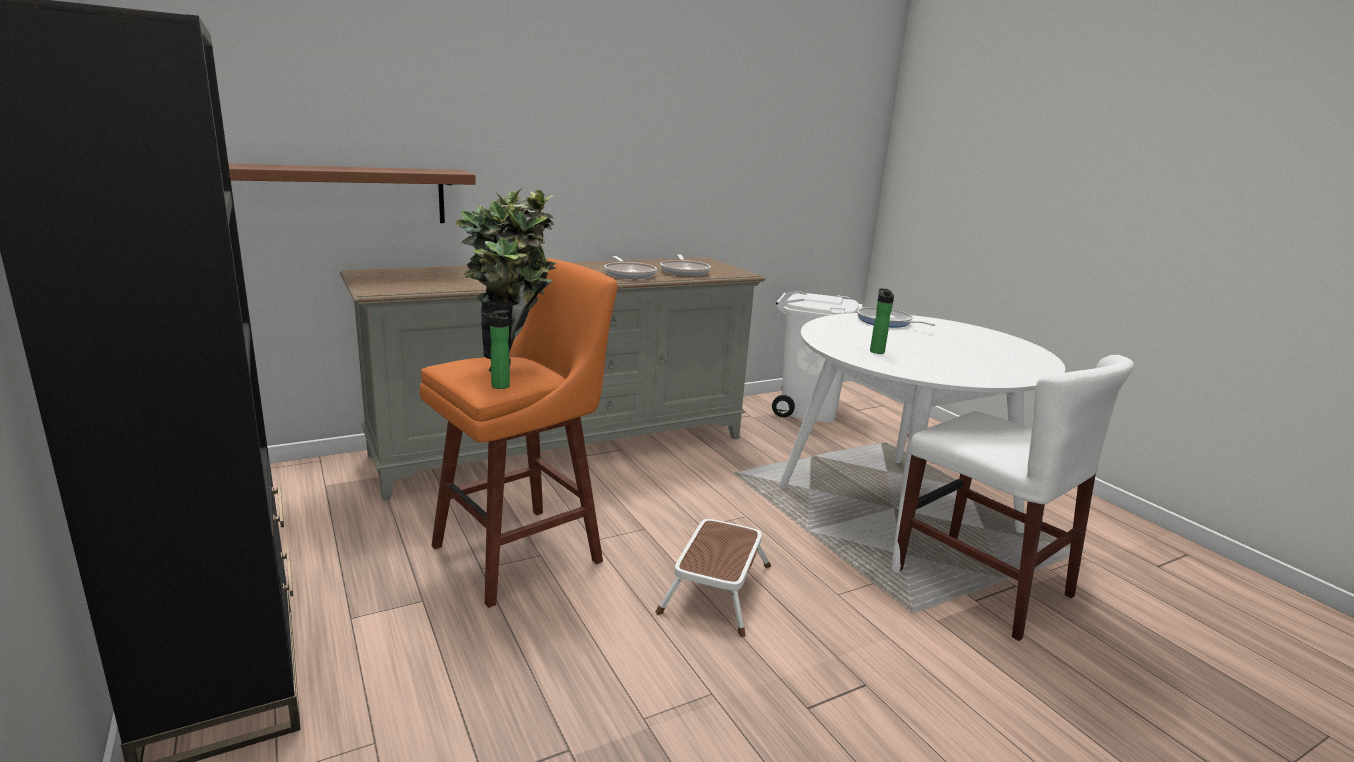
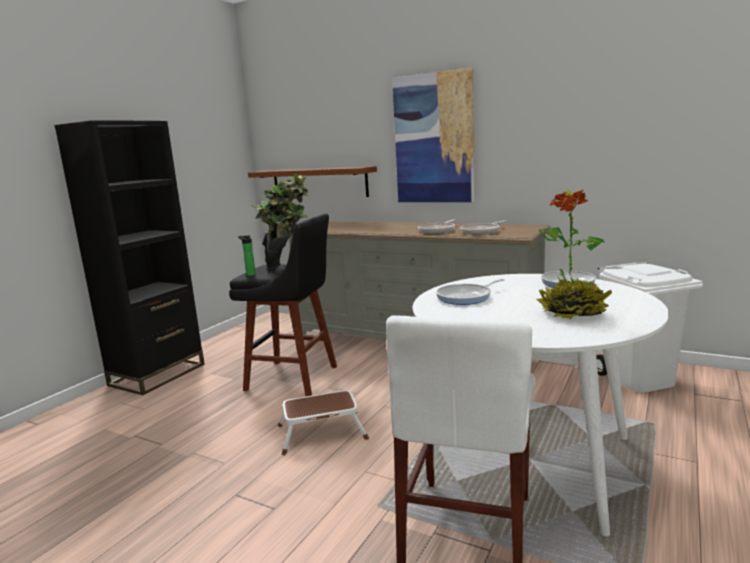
camera: 60 degrees right, 5 degrees down
(521, 553) = (294, 378): orange stool -> black stool
(564, 134) = (434, 139): none -> picture
(876, 351) = (466, 297): bottle -> frying pan
(976, 346) = (573, 313): none -> potted plant

